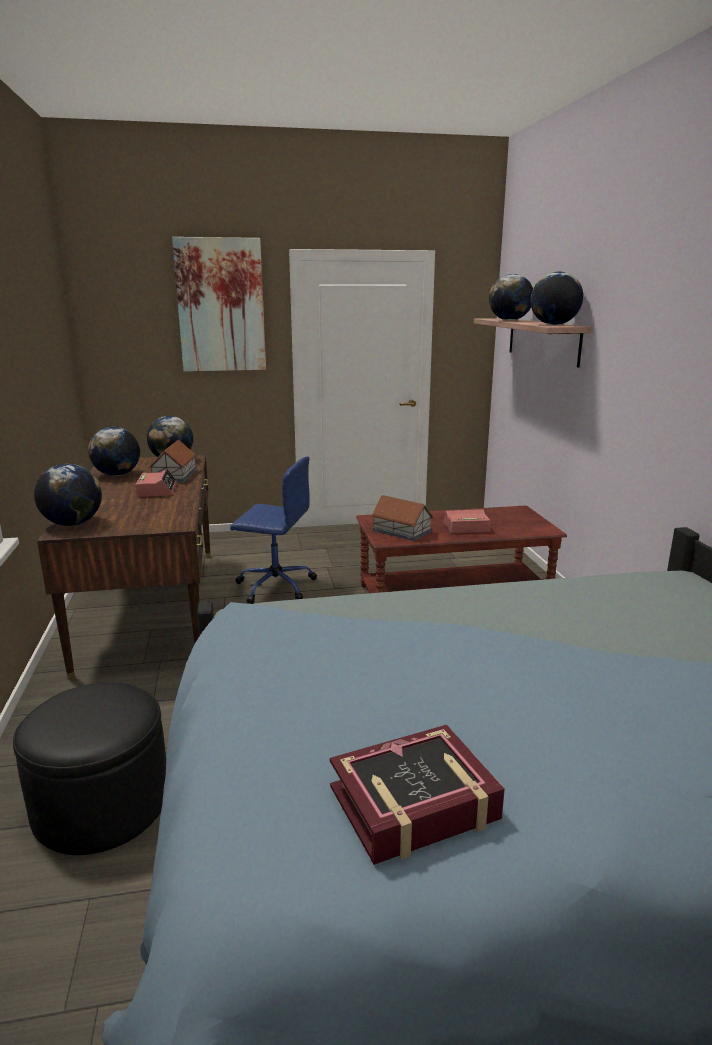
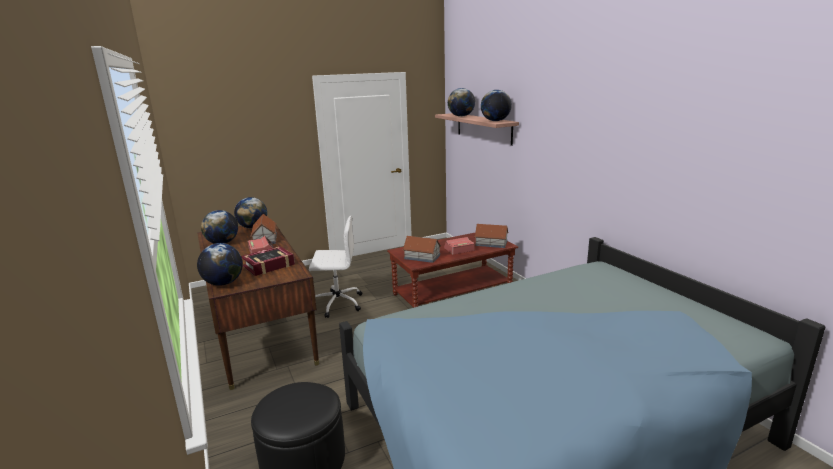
camera: 15 degrees left, 0 degrees up
(221, 306) = (268, 116): picture -> none
(274, 586) = (337, 303): blue office chair -> white office chair
(414, 804) = (543, 407): book -> book (269, 265)
(524, 525) = (491, 243): none -> toy house

